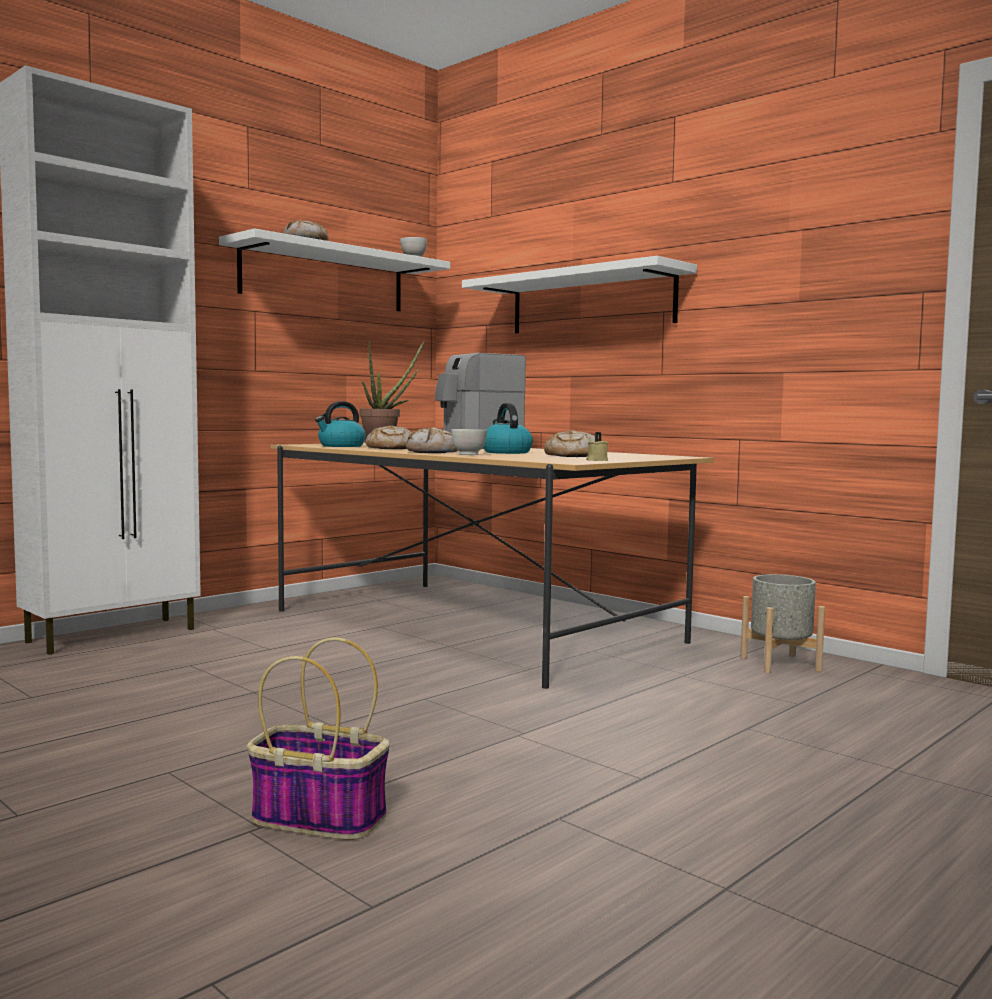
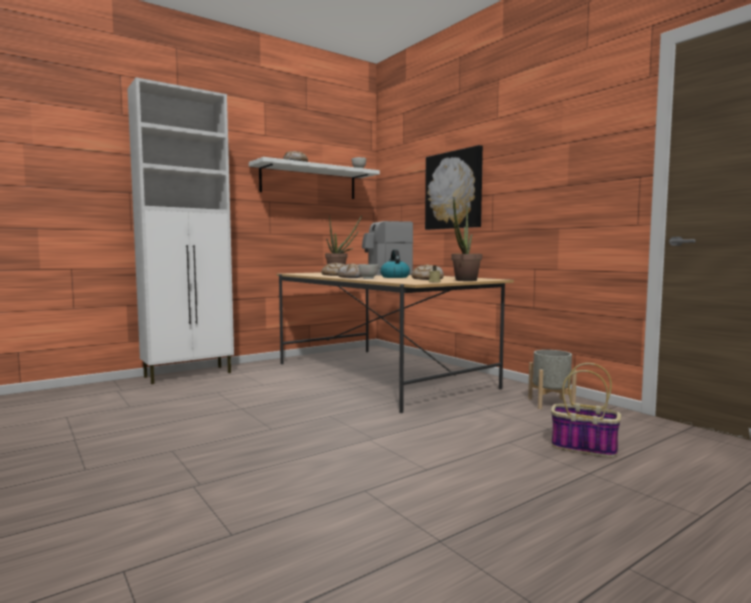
camera: 10 degrees right, 0 degrees up
(316, 818) = (232, 481): basket -> basket (582, 447)
(341, 446) = (311, 274): kettle -> none
(591, 302) = (454, 190): white shelf -> picture
(640, 458) = (464, 280): none -> potted plant

